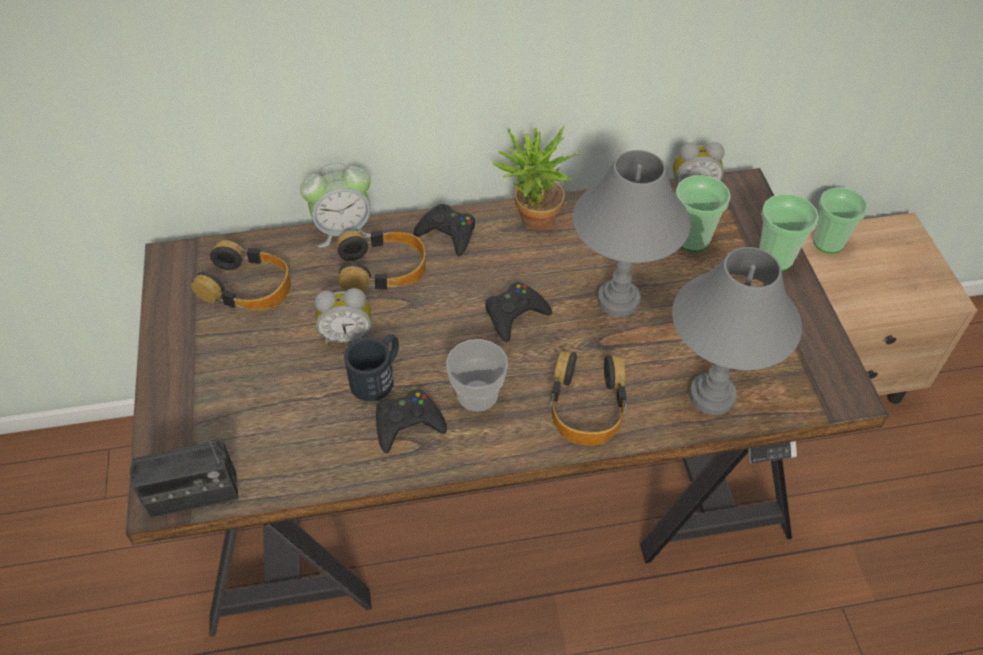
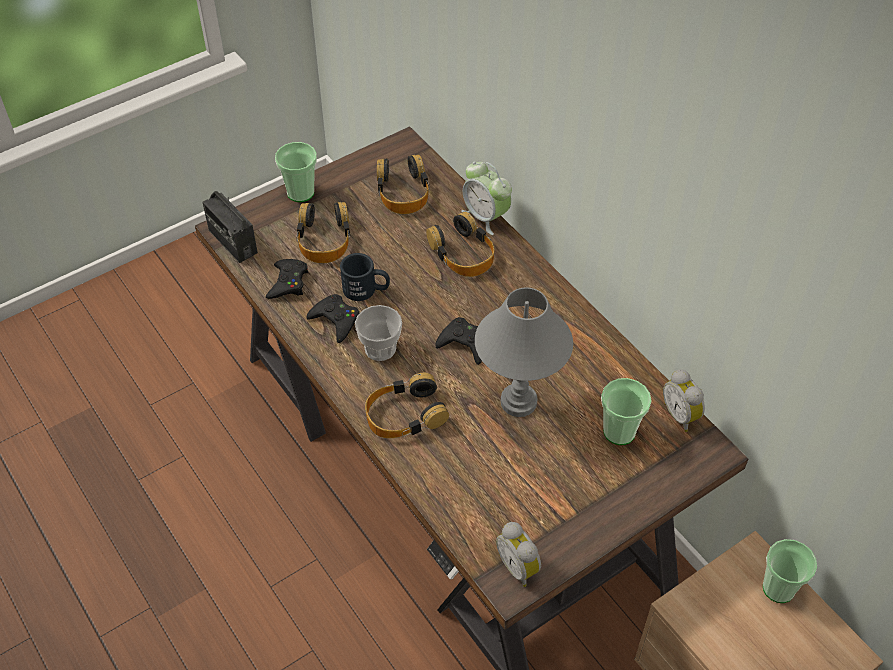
camera: 65 degrees right, 0 degrees up
(265, 390) = (324, 239): none -> headphones
(347, 335) = (391, 259): alarm clock -> alarm clock (519, 566)
(448, 233) = (521, 275): black game controller -> black game controller (288, 283)
(532, 221) = (568, 320): potted plant -> none
(713, 396) = (456, 491): grey table lamp -> none
(775, 258) = (635, 497): cup -> cup (300, 192)

